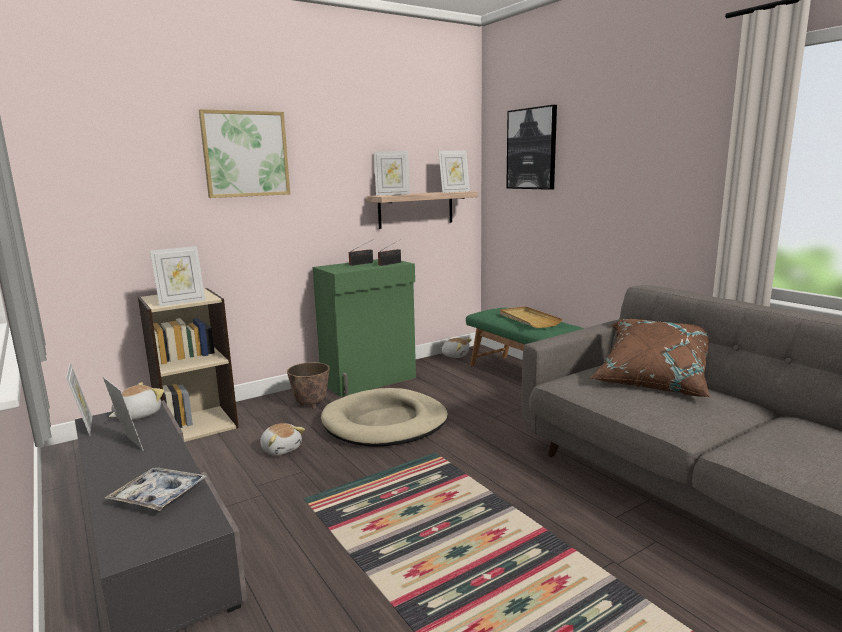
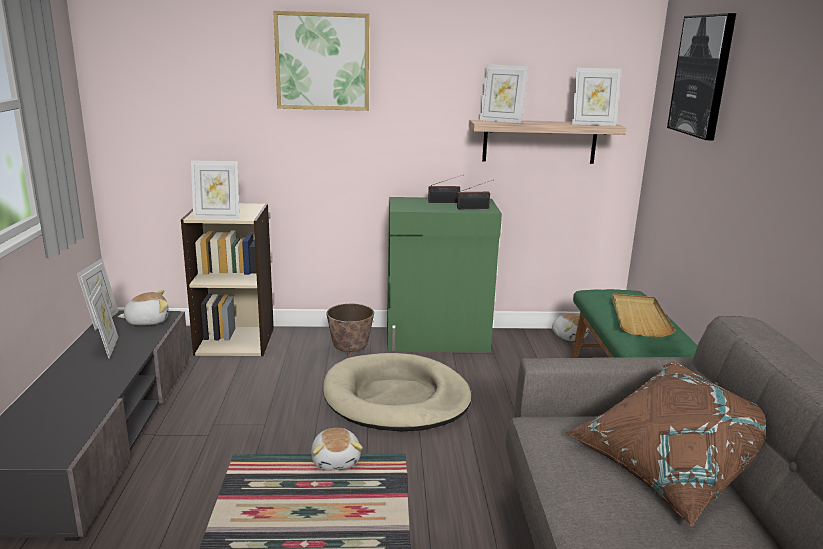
camera: 30 degrees right, 5 degrees up
(158, 496) = (64, 409): tray -> none
(281, 449) = (273, 392): plush toy -> plush toy (336, 460)

